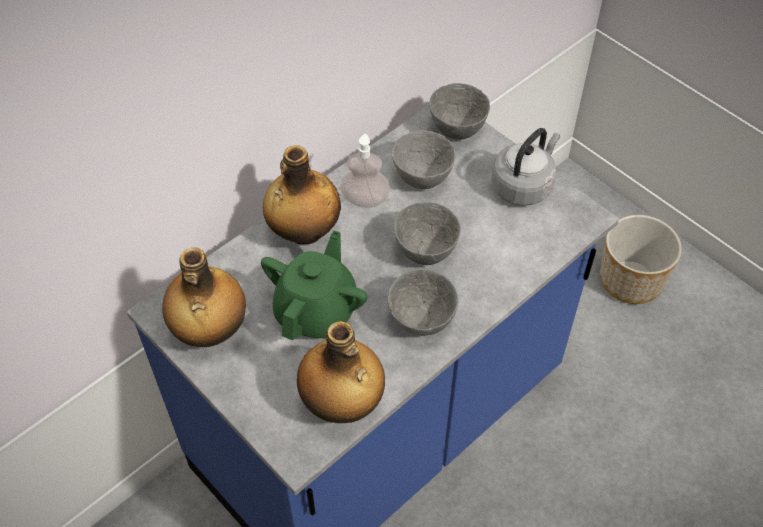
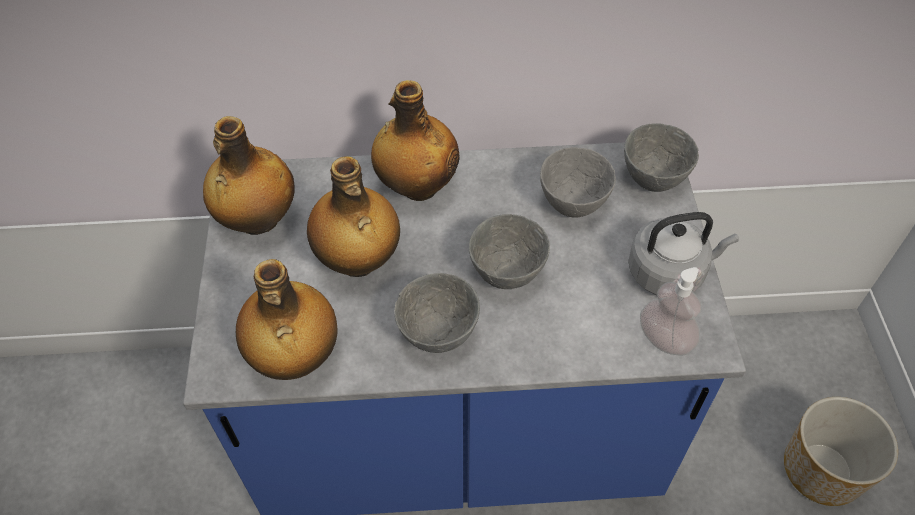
camera: 40 degrees right, 0 degrees up
(317, 311) = (358, 262): green teapot -> bottle
(365, 199) = (500, 191): soap dispenser -> soap dispenser (665, 339)

